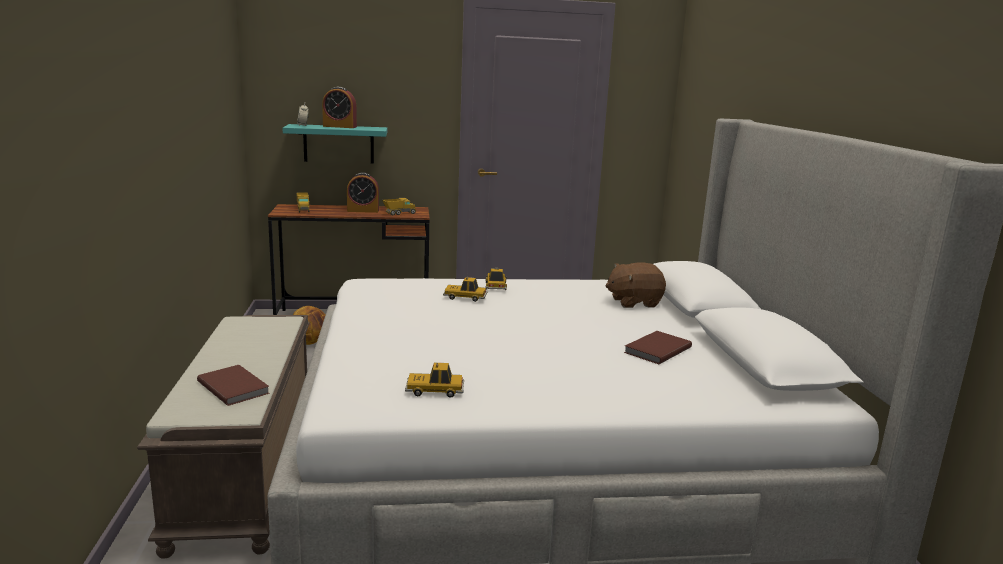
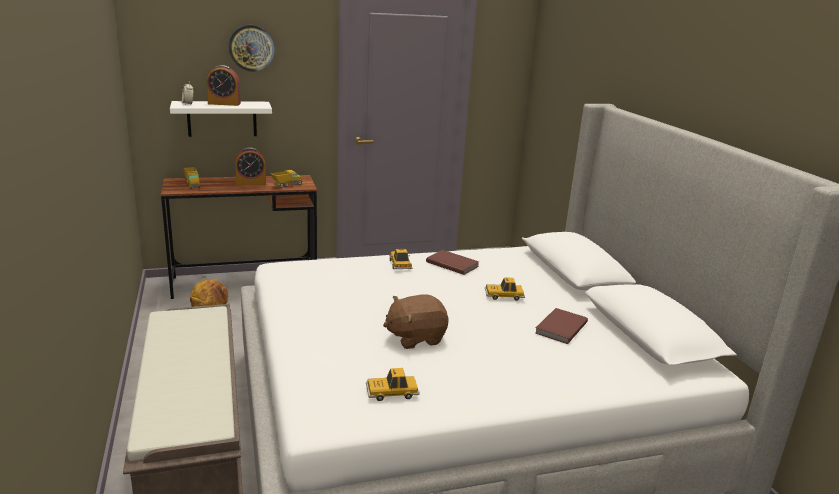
camera: 10 degrees left, 5 degrees up
(234, 387) = (194, 396): brown book -> brown book (452, 264)
(338, 144) = (222, 118): turquoise shelf -> white shelf
(371, 71) = (251, 48): none -> wall clock
(465, 297) = (379, 281): toy car -> toy car (504, 296)
(634, 302) = (524, 274): brown plush toy -> brown plush toy (415, 337)

